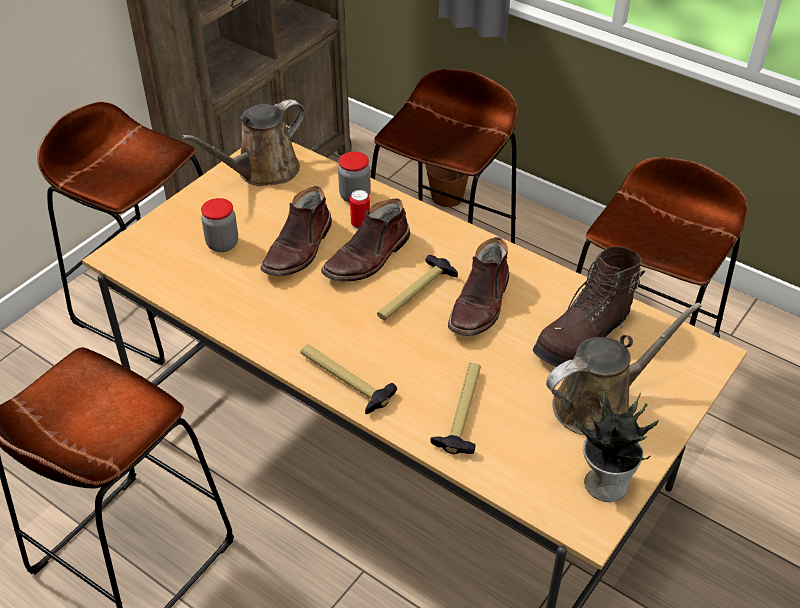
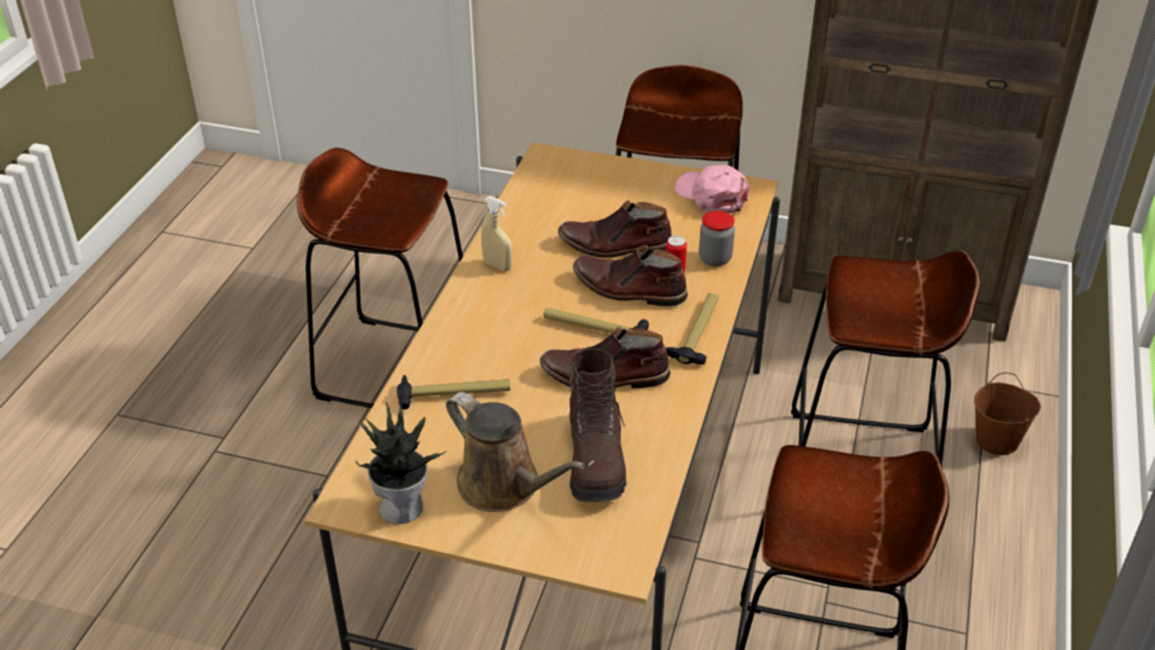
camera: 70 degrees right, 5 degrees down
(222, 244) = (594, 203): jar -> none
(262, 171) = (711, 196): brown watering can -> pink cap
(280, 335) = (497, 265): none -> beige spray bottle
(344, 380) = (460, 315): hammer -> hammer (697, 333)
(584, 337) = (596, 459): brown boot -> brown boot turned 120 degrees counterclockwise

